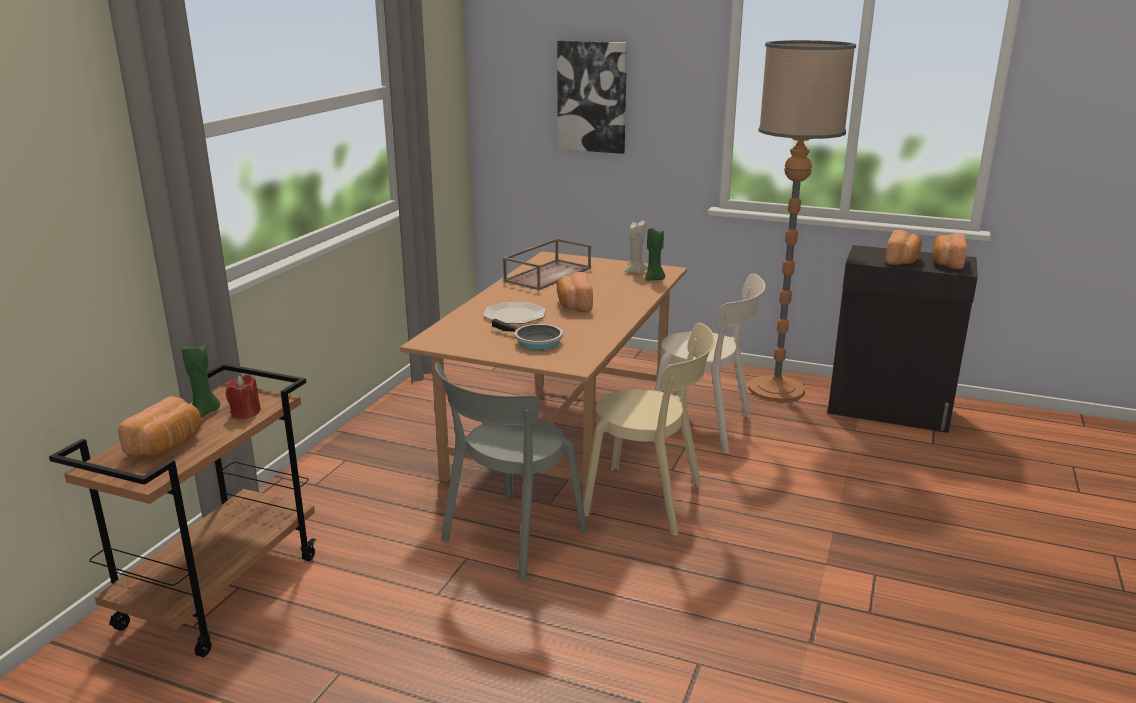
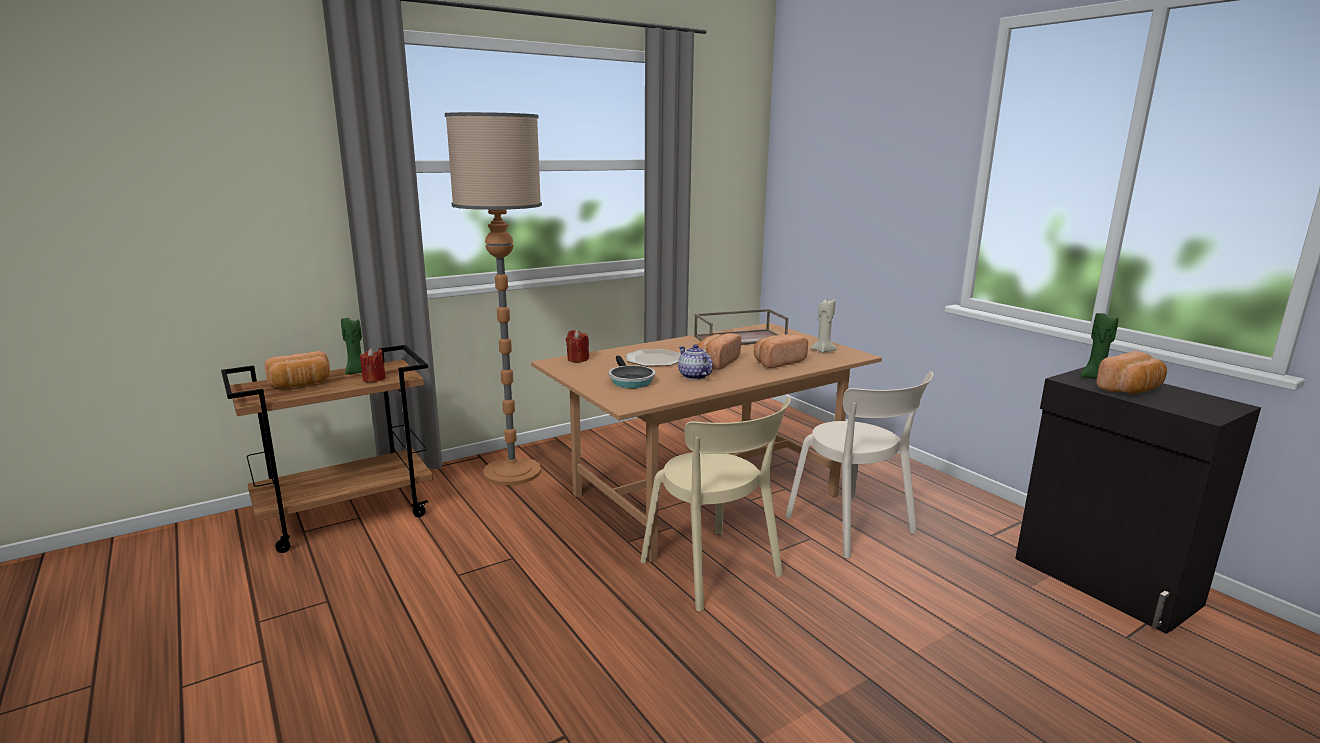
camera: 35 degrees right, 5 degrees down
(443, 332) = (577, 359): none -> red candle
(510, 539) = (562, 556): grey chair -> none
(579, 323) = (693, 376): none -> teapot
(592, 97) = (857, 184): picture -> none
(654, 279) = (829, 359): green candle -> green candle (1095, 378)
(776, 389) = (981, 517): floor lamp -> floor lamp (512, 472)
(946, 263) = (1196, 404): bread -> bread (777, 362)

